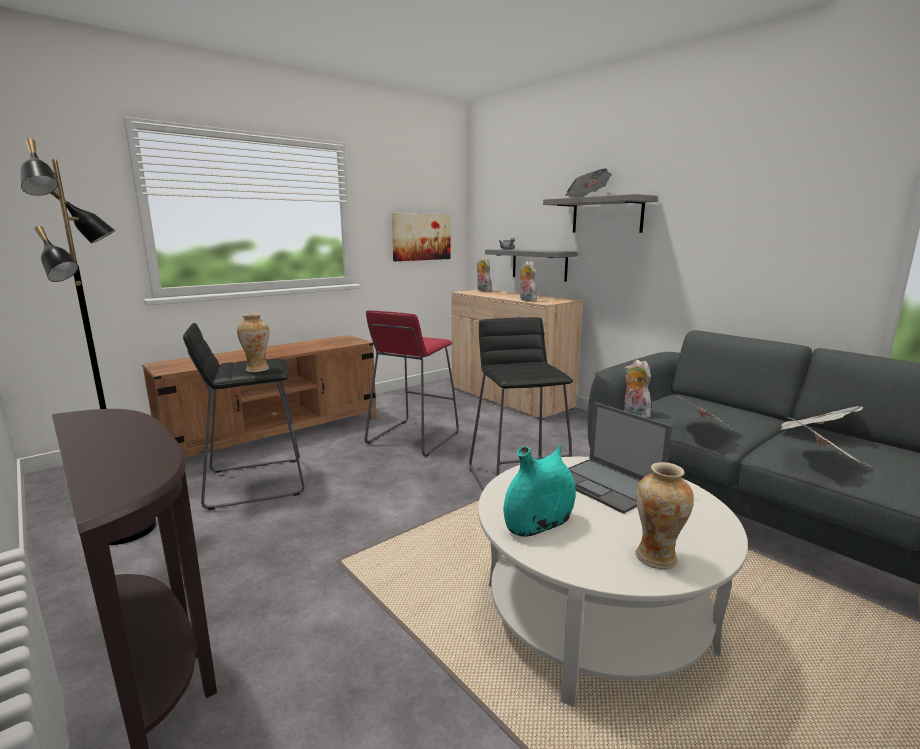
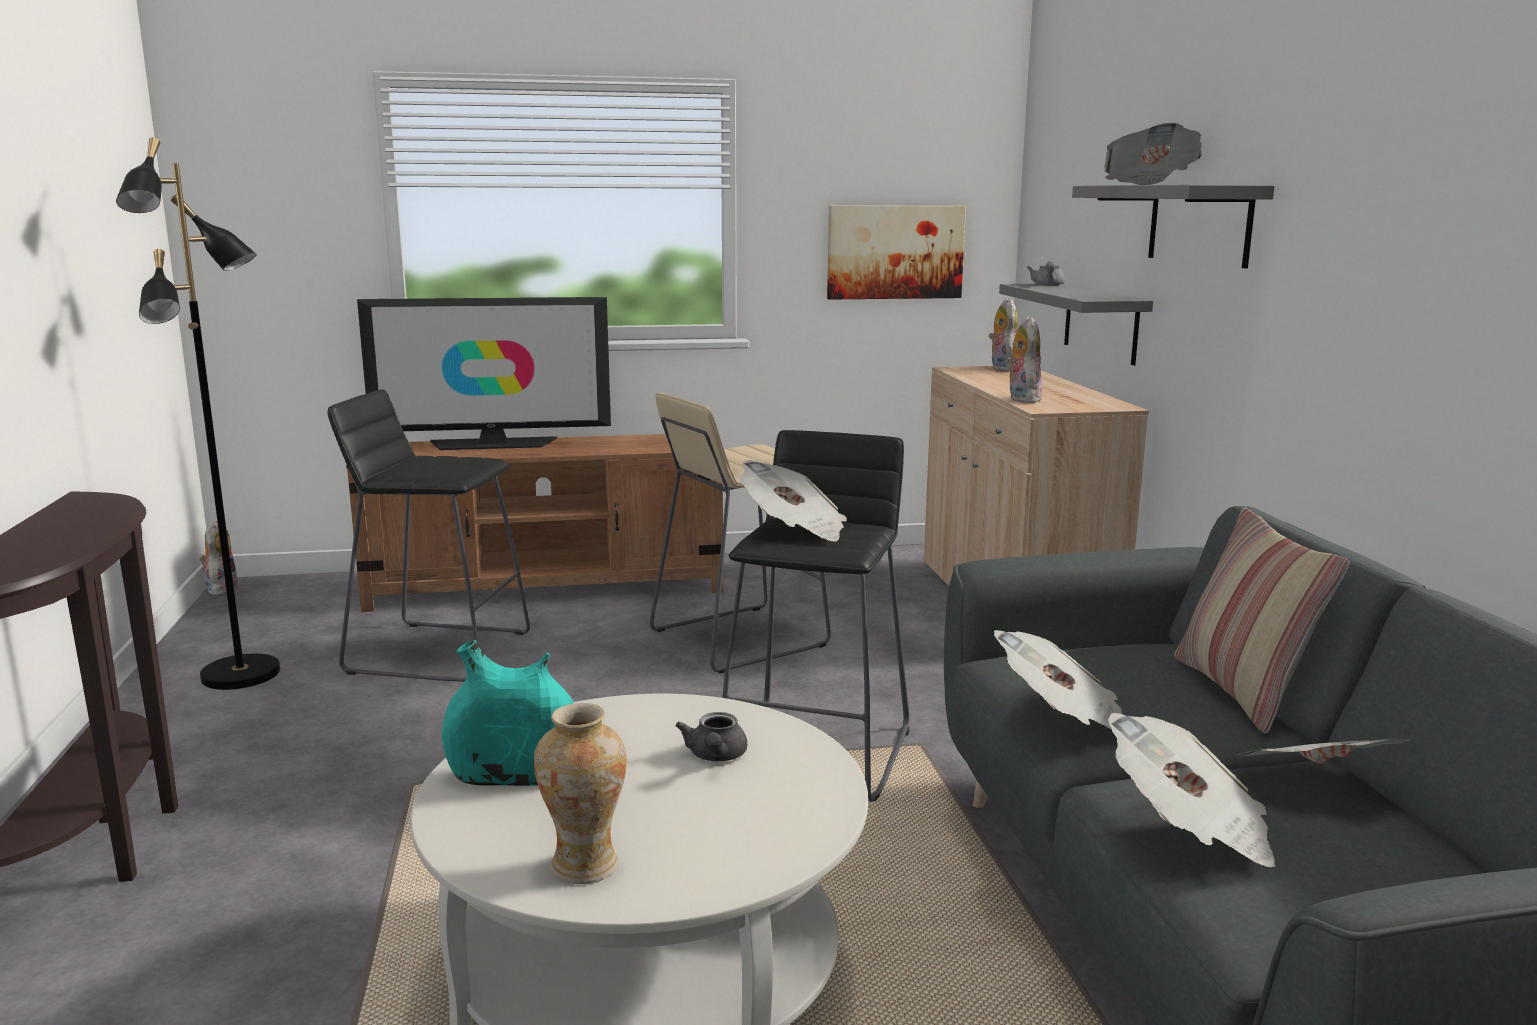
camera: 30 degrees right, 0 degrees up
(235, 354) = (493, 444): none -> television
(257, 369) = (435, 472): vase -> none
(412, 438) = (737, 638): red stool -> beige stool
(513, 368) = (794, 529): none -> newspaper
(607, 485) = (715, 757): laptop -> grey teapot
(634, 414) = (998, 661): plush toy -> plush toy (221, 589)
(734, 406) = (1242, 692): none -> pillow

